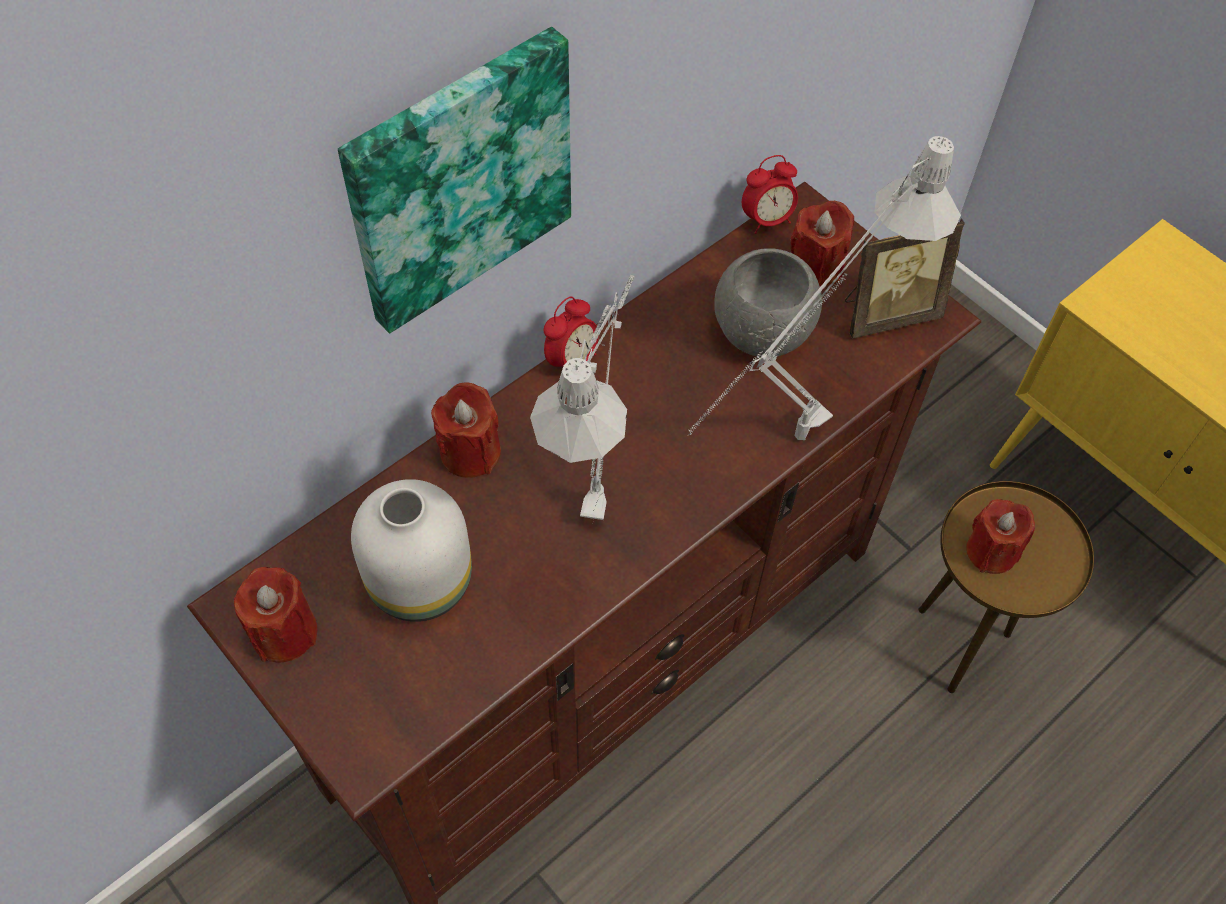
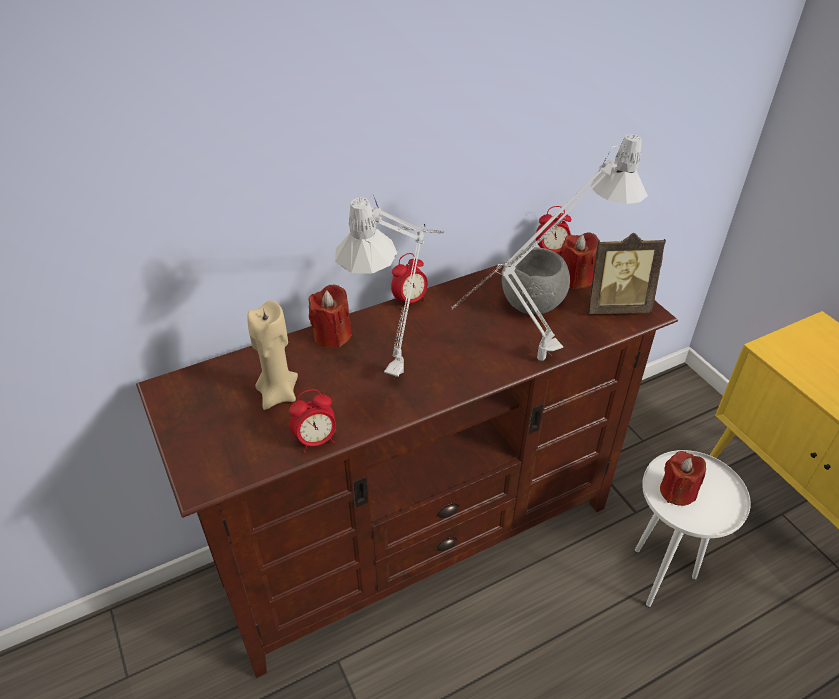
camera: 15 degrees right, 15 degrees down
(284, 632) = (184, 406): red candle -> none
(423, 580) = (278, 394): white vase -> beige candle
(458, 178) = (340, 140): picture -> none
(509, 650) = (316, 440): none -> alarm clock
(960, 644) = (659, 577): brown side table -> white side table

